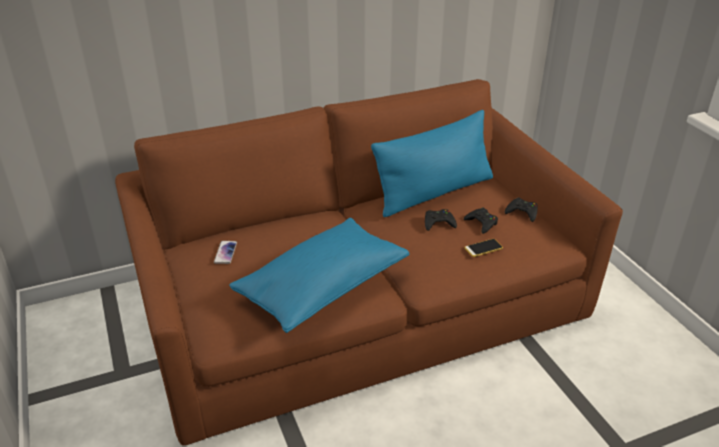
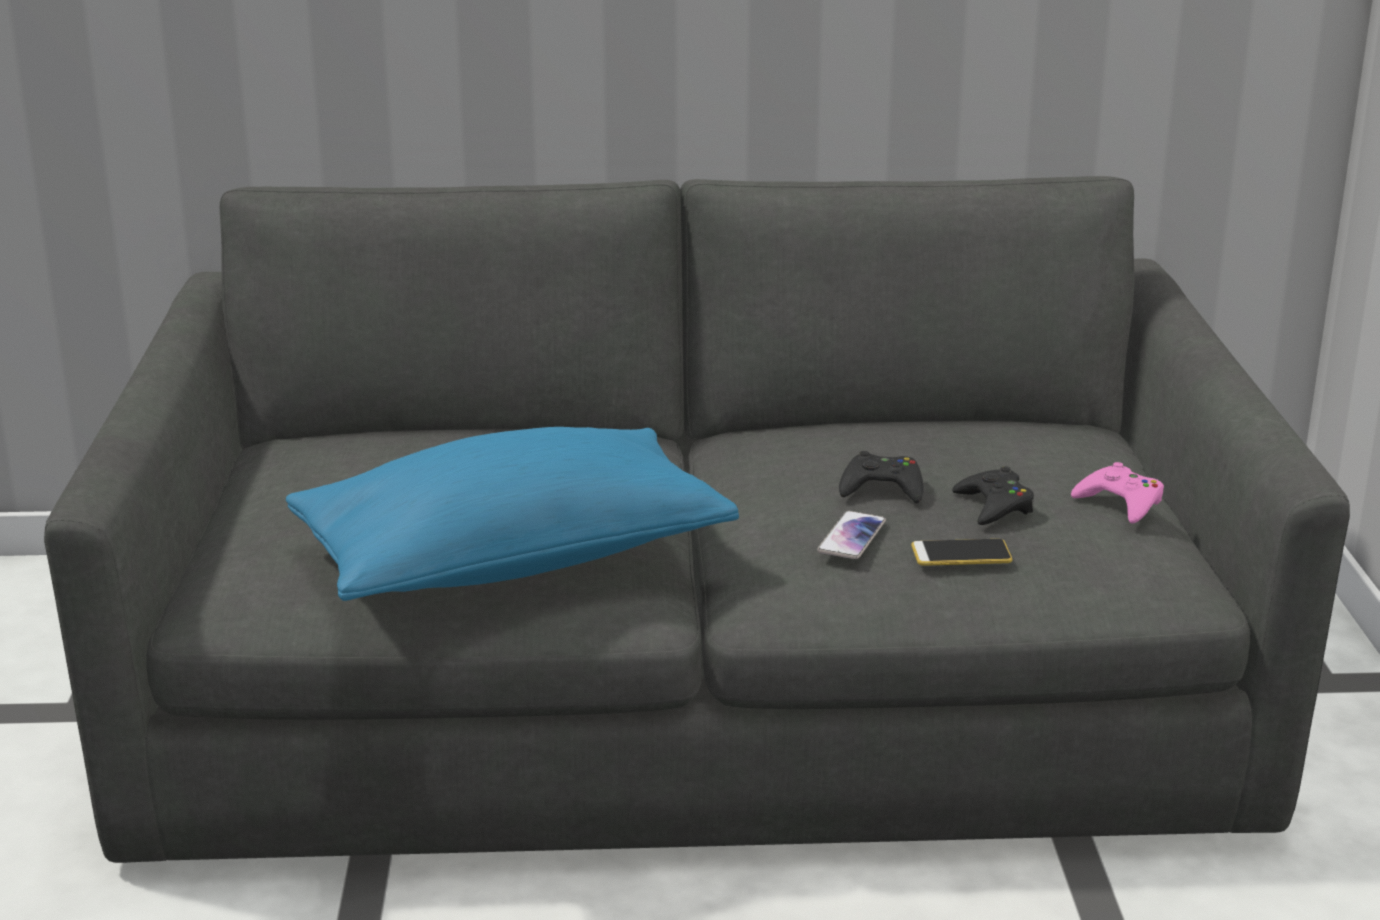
camera: 20 degrees right, 10 degrees down
(225, 253) = (346, 461): phone -> phone (851, 537)
(360, 302) = (692, 686): brown sofa -> grey sofa
(434, 192) = (921, 433): blue pillow -> none
(522, 212) = (1120, 502): black game controller -> pink game controller

